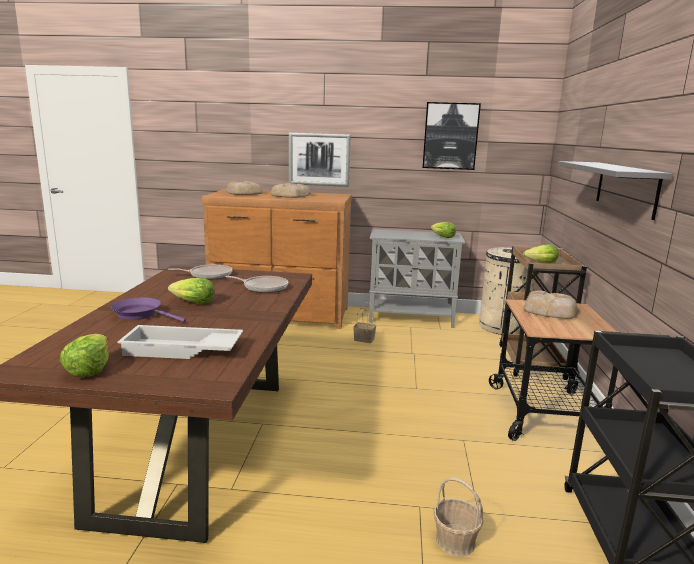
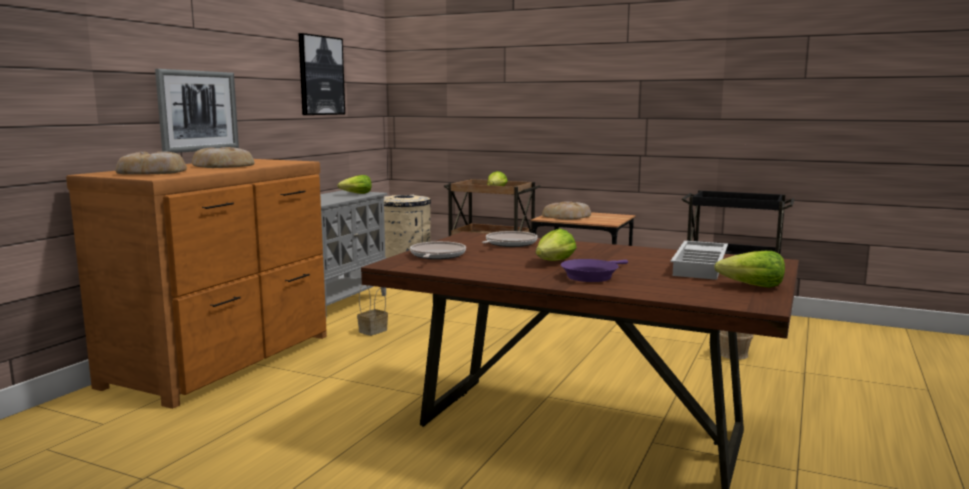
camera: 70 degrees left, 5 degrees down
(626, 188) = (571, 111): grey shelf -> none

